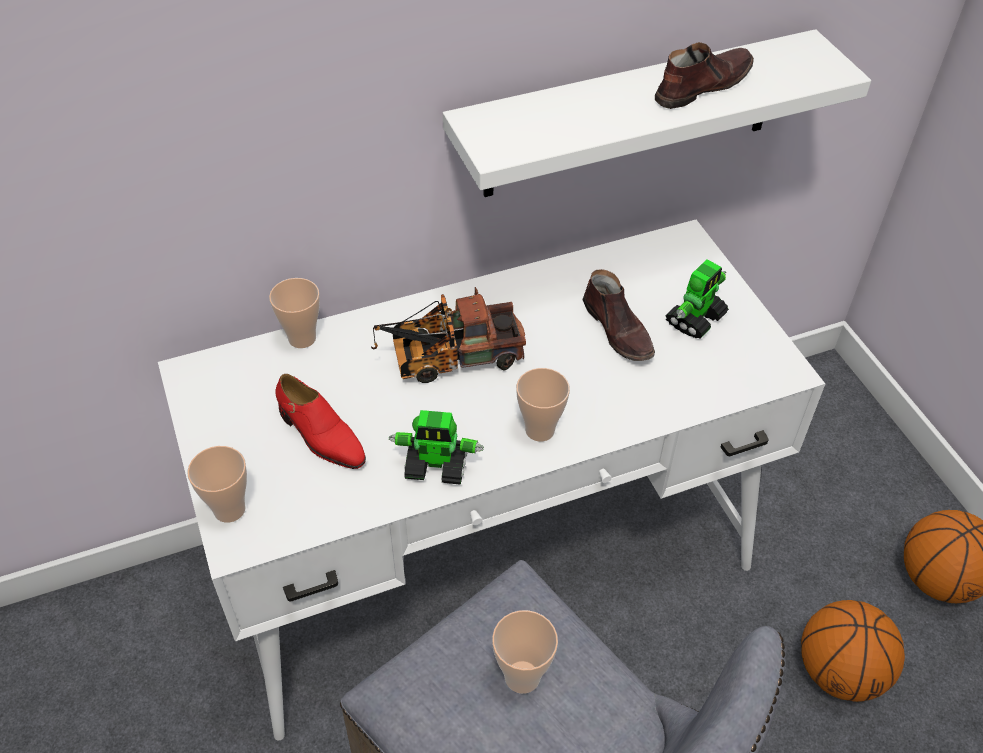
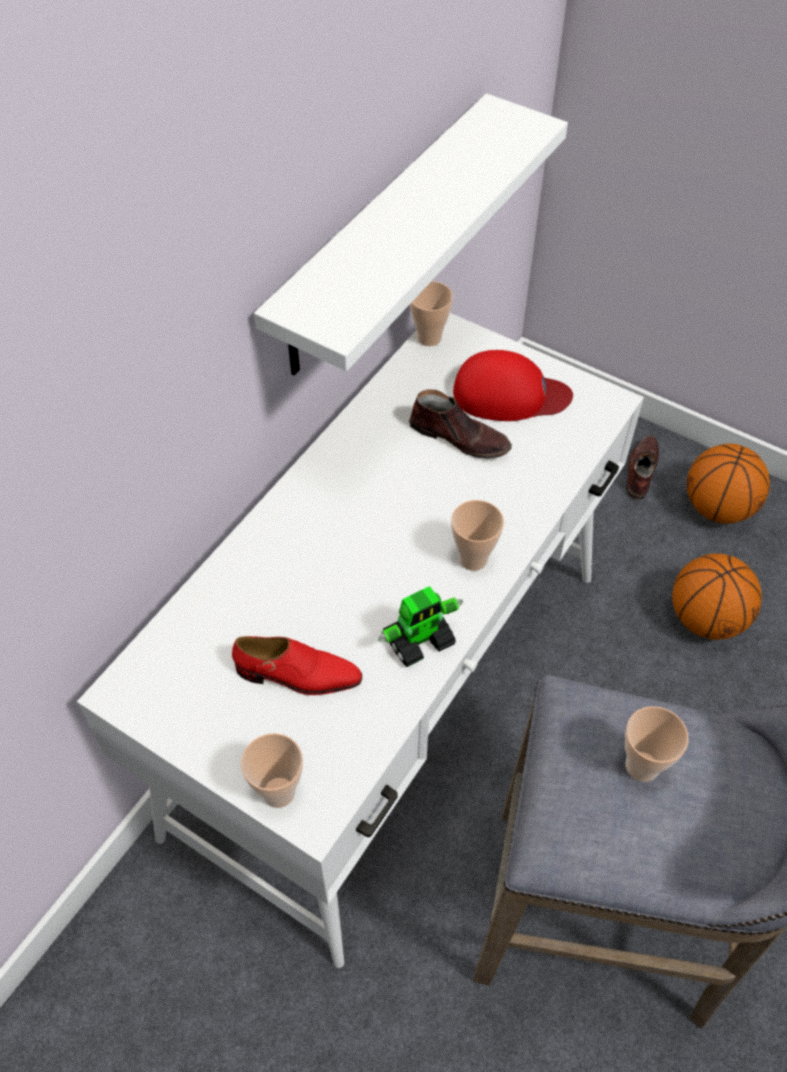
camera: 35 degrees left, 5 degrees up
(302, 338) = (198, 597): cup -> cup (429, 338)
(449, 358) = (345, 540): toy truck -> none
(696, 318) = (509, 394): toy robot -> red cap
(701, 86) = (448, 185): brown shoe -> brown shoe (640, 471)

